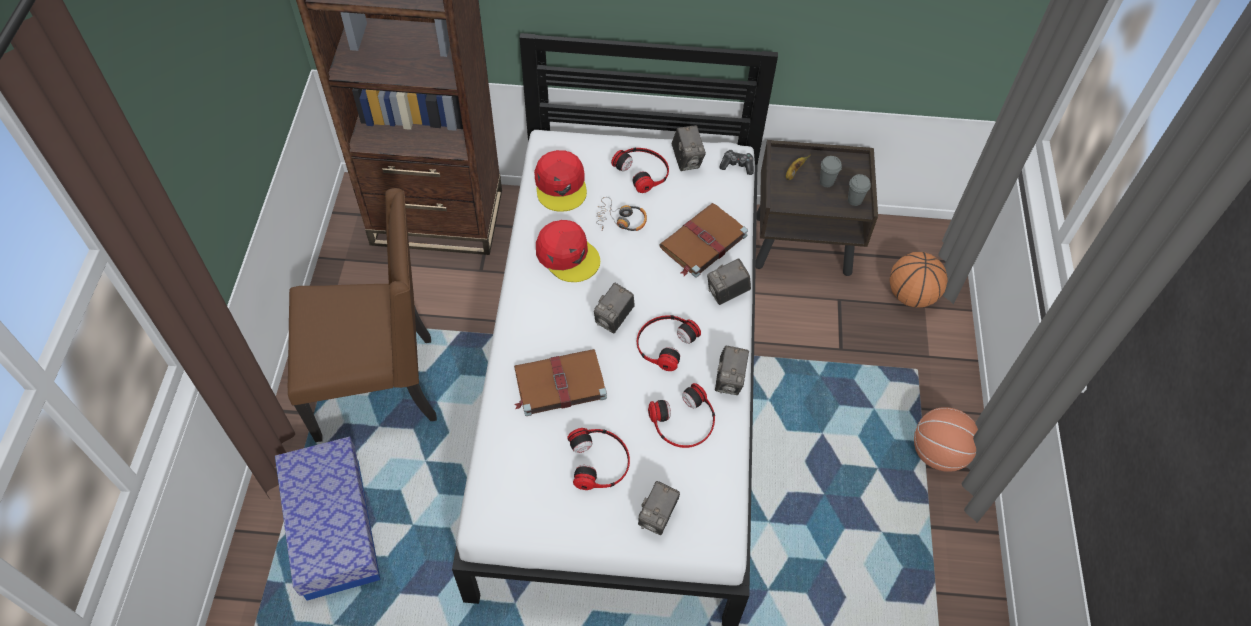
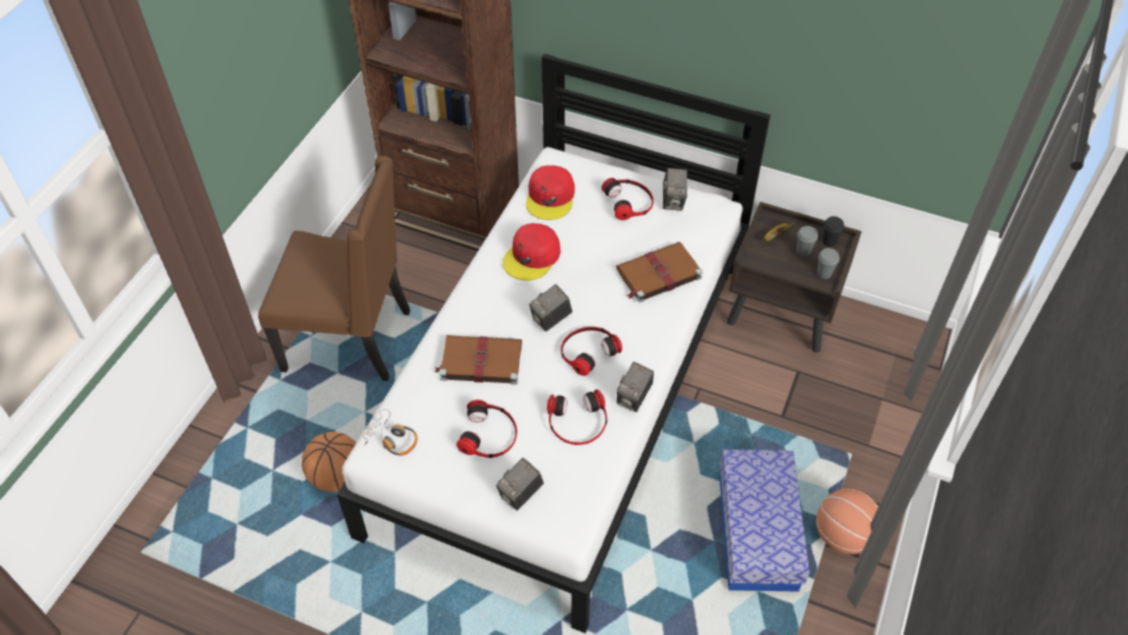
camera: 20 degrees right, 5 degrees down
(334, 529) = (268, 446): storage box -> storage box (757, 532)
(567, 255) = (532, 257): red cap -> red cap turned 60 degrees clockwise
(621, 220) = (592, 238): headphones -> headphones (391, 439)
(727, 293) = (663, 323): camera -> none
(737, 165) = (718, 216): game controller -> none
(846, 166) = (829, 242): none -> black cup
(911, 295) = (872, 385): basketball -> basketball (337, 477)

